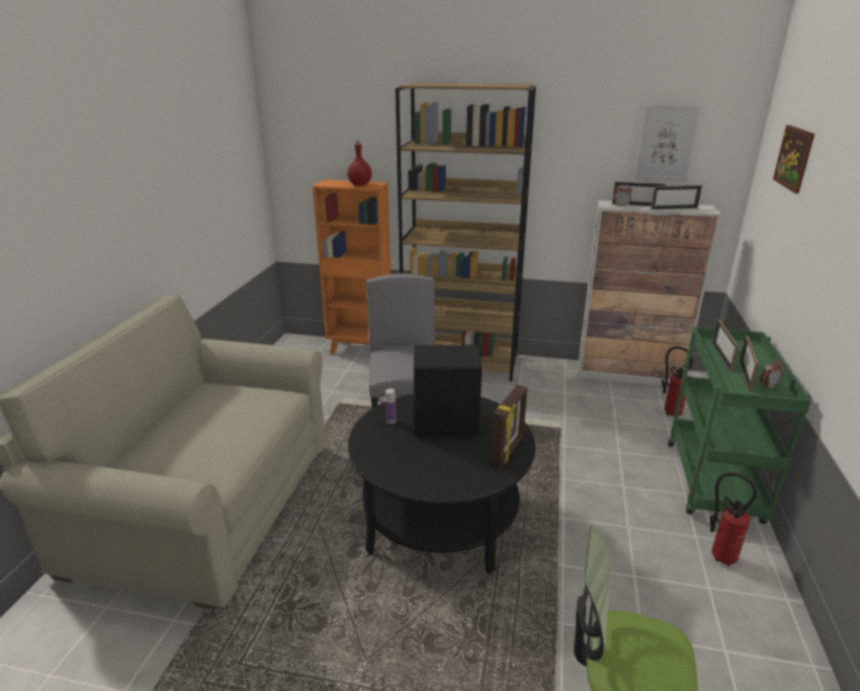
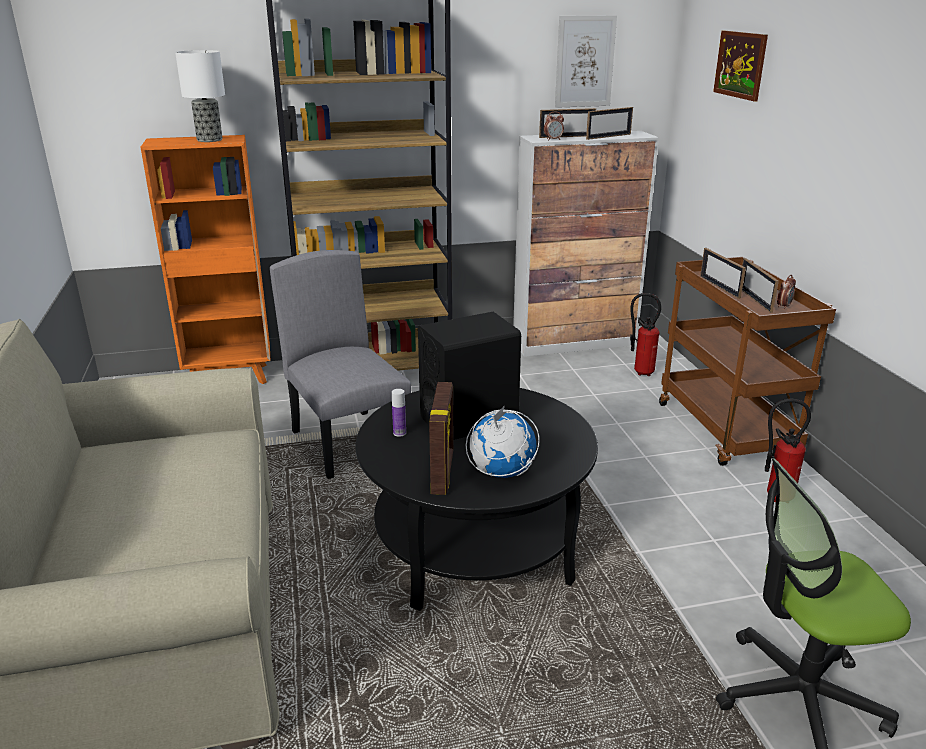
camera: 25 degrees left, 0 degrees up
(360, 184) = (210, 140): red bottle -> table lamp
(435, 471) = (501, 473): none -> globe
(508, 451) = (563, 432): picture frame -> picture frame (443, 472)
(714, 484) = (727, 431): green cart -> brown cart

